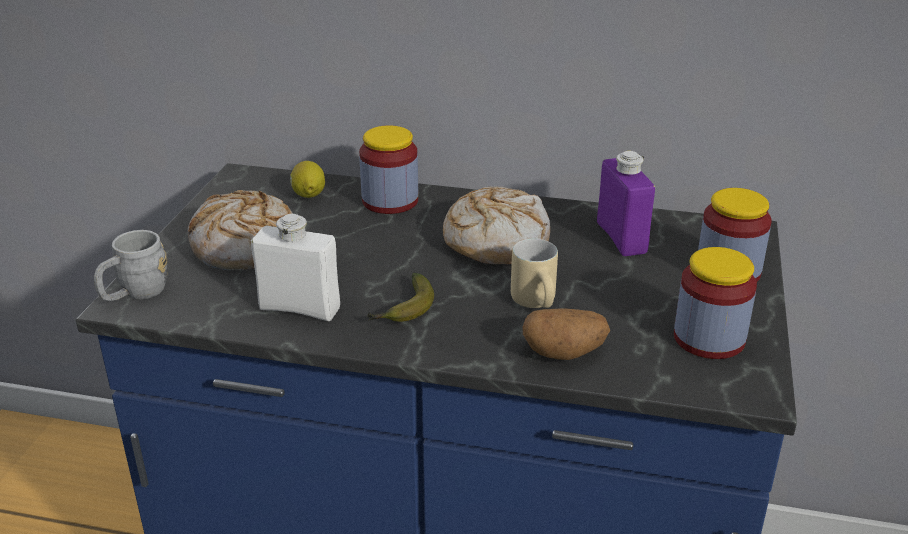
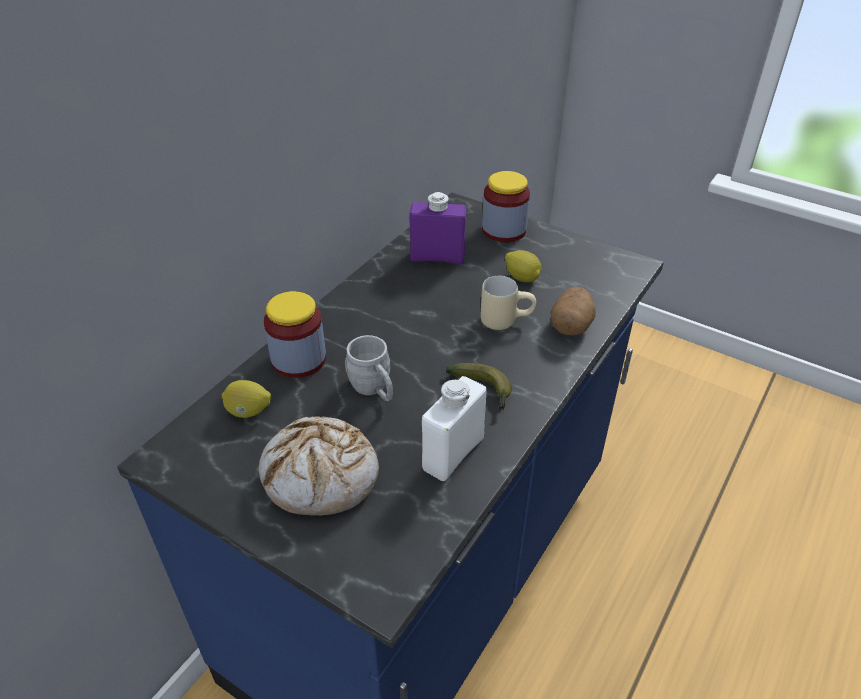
camera: 70 degrees left, 10 degrees up
(135, 294) = (368, 578): grey mug -> grey mug (374, 390)
(495, 240) = (405, 317): bread -> none
(634, 302) = (522, 278): none -> lemon
(709, 338) = (575, 263): jar -> none

